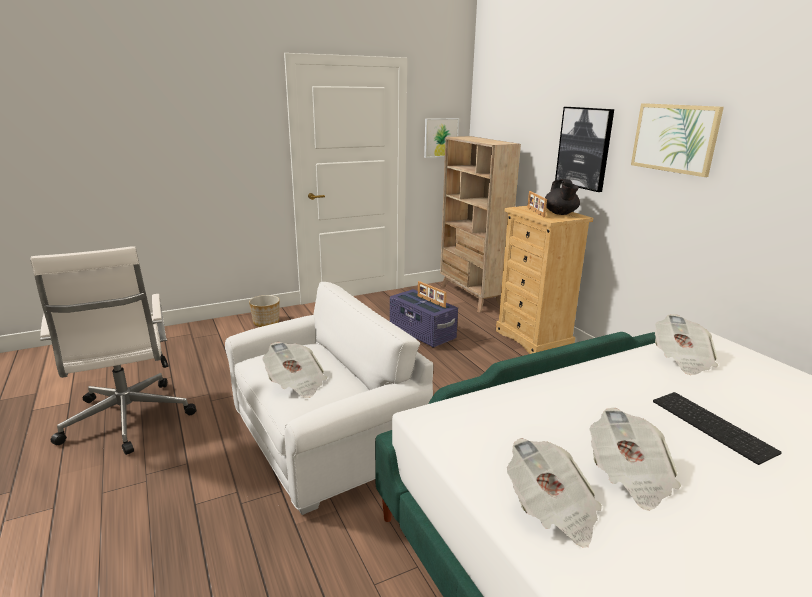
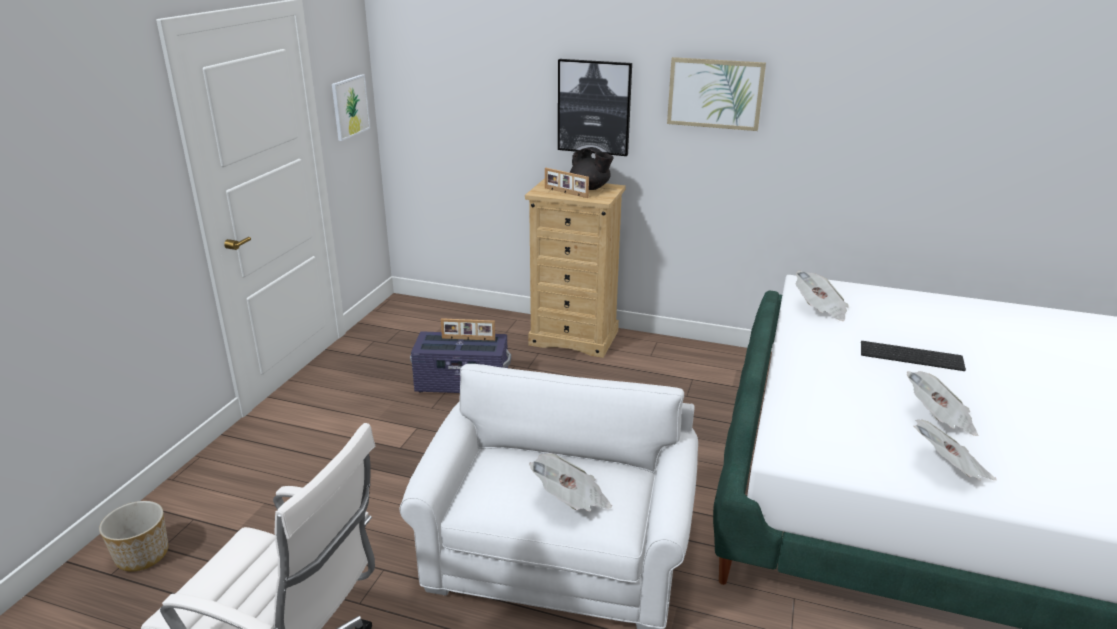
camera: 45 degrees left, 5 degrees up
(266, 322) = (240, 466): planter -> planter (143, 555)
(471, 297) = (443, 314): beige bookcase -> none

